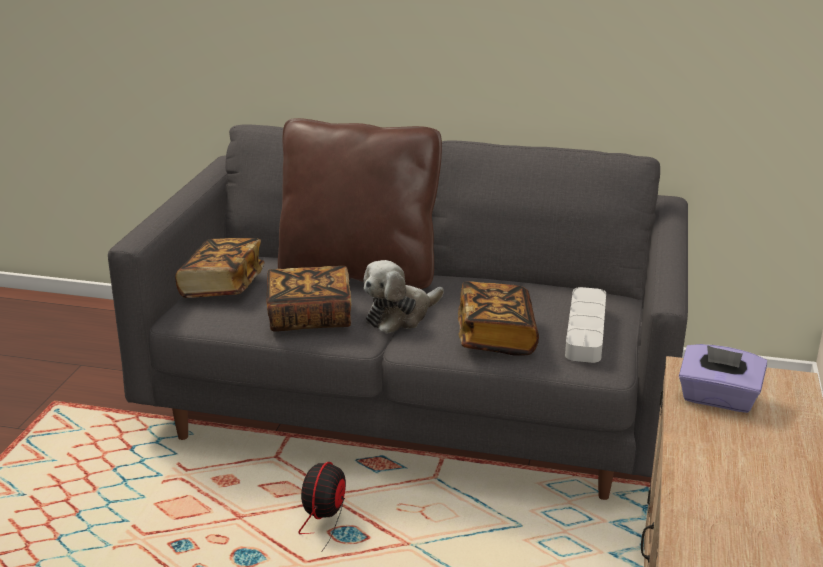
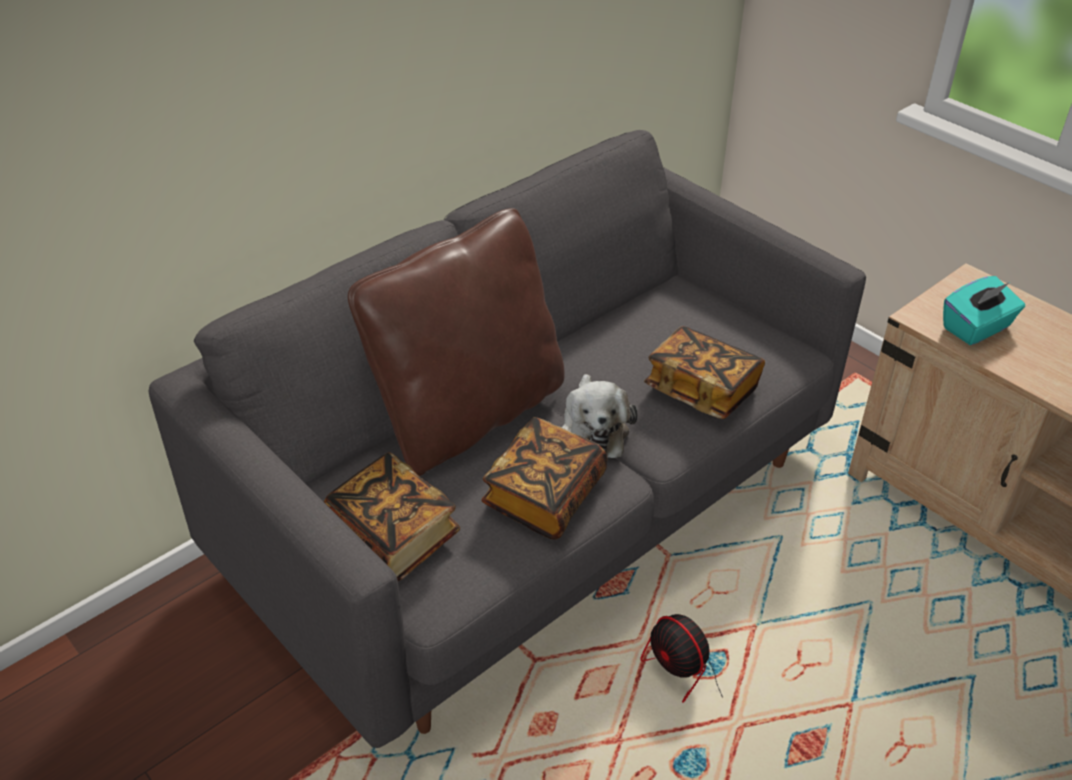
camera: 55 degrees left, 15 degrees up
(585, 330) = (734, 332): grey tray -> none
(718, 399) = (977, 328): purple tissue box -> turquoise tissue box

